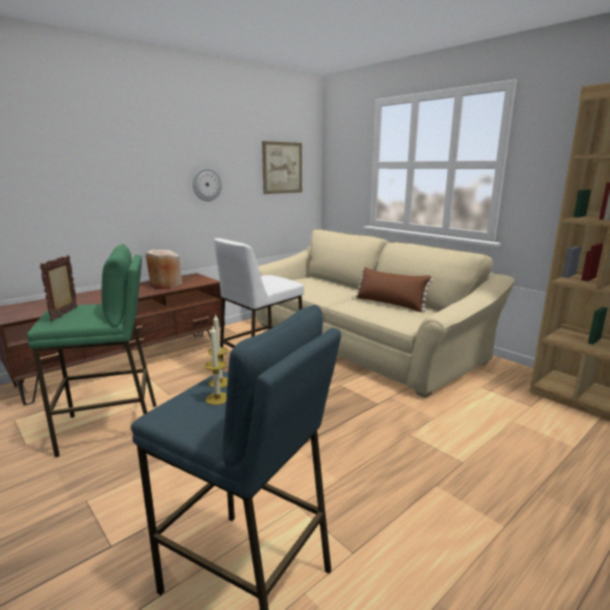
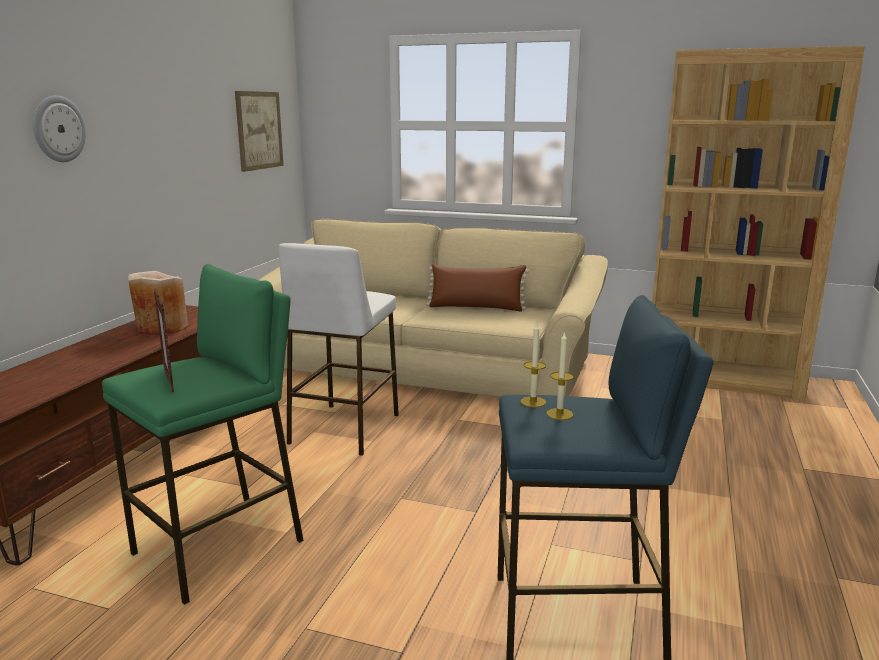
camera: 30 degrees left, 0 degrees up
(206, 184) = (176, 161): wall clock -> wall clock (58, 129)

